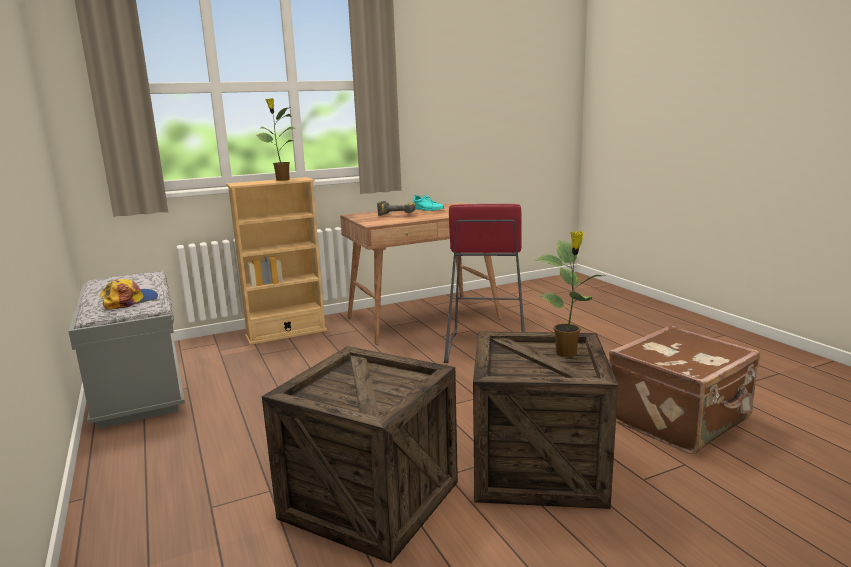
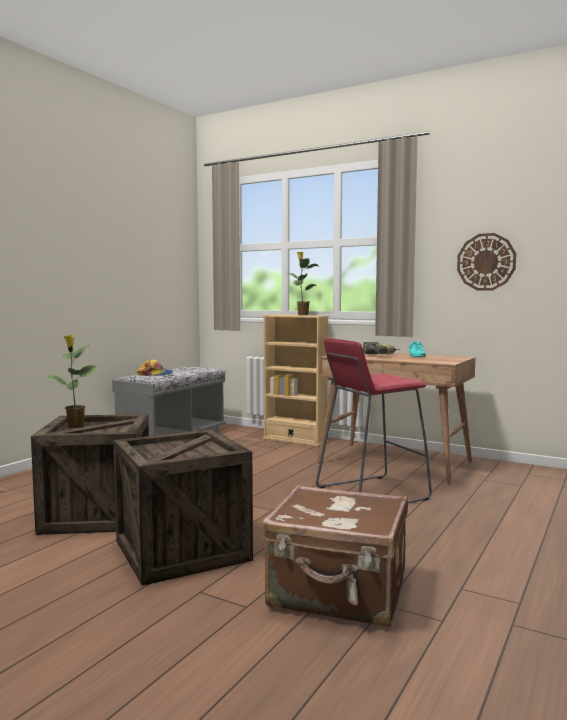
camera: 55 degrees right, 10 degrees down
(451, 110) = (486, 262): none -> wall clock
(567, 353) = (203, 454): potted plant -> potted plant (75, 426)

